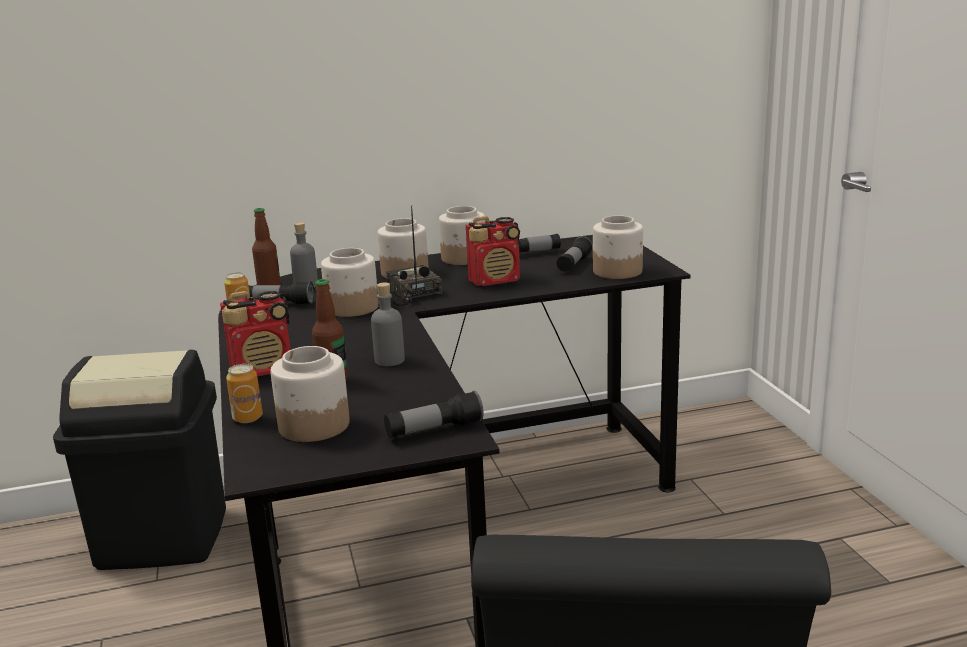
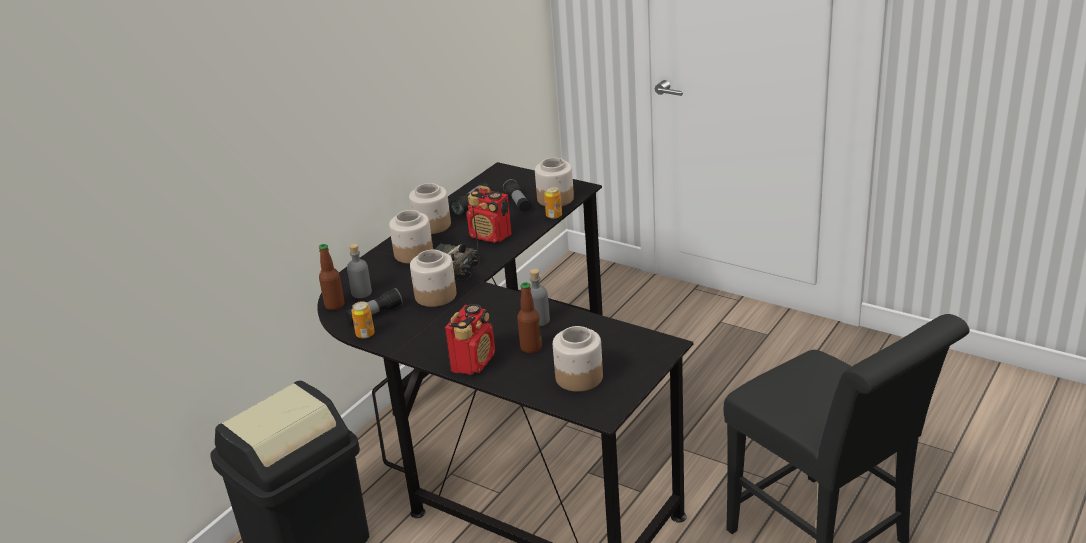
camera: 40 degrees left, 10 degrees up
(247, 418) = (532, 392): can -> can (554, 215)
(434, 430) = (645, 348): flashlight -> none
(495, 281) = (491, 236): radio -> radio turned 90 degrees clockwise

